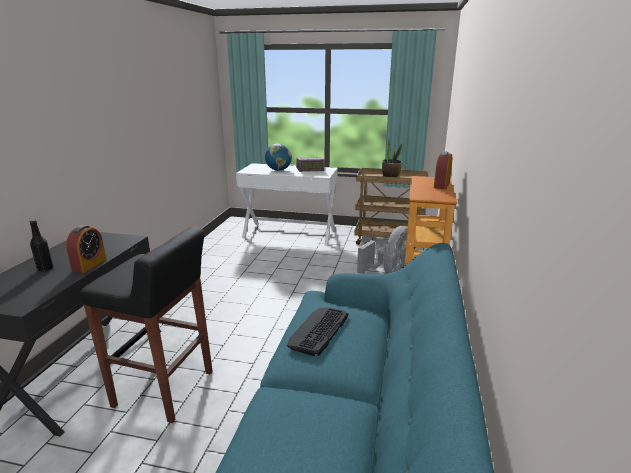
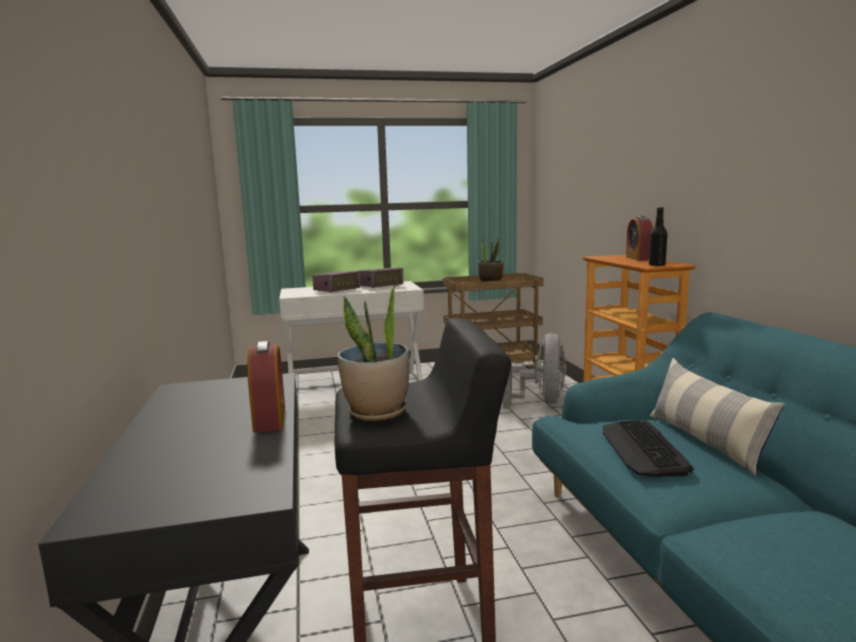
camera: 25 degrees left, 10 degrees down
(45, 268) = (190, 440): black bottle -> black bottle (656, 265)
(122, 275) = (377, 412): none -> potted plant
(278, 170) = (337, 290): globe -> radio
(370, 337) = (705, 441): none -> pillow

